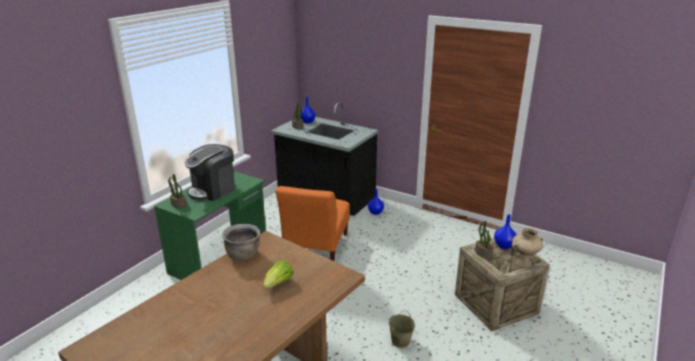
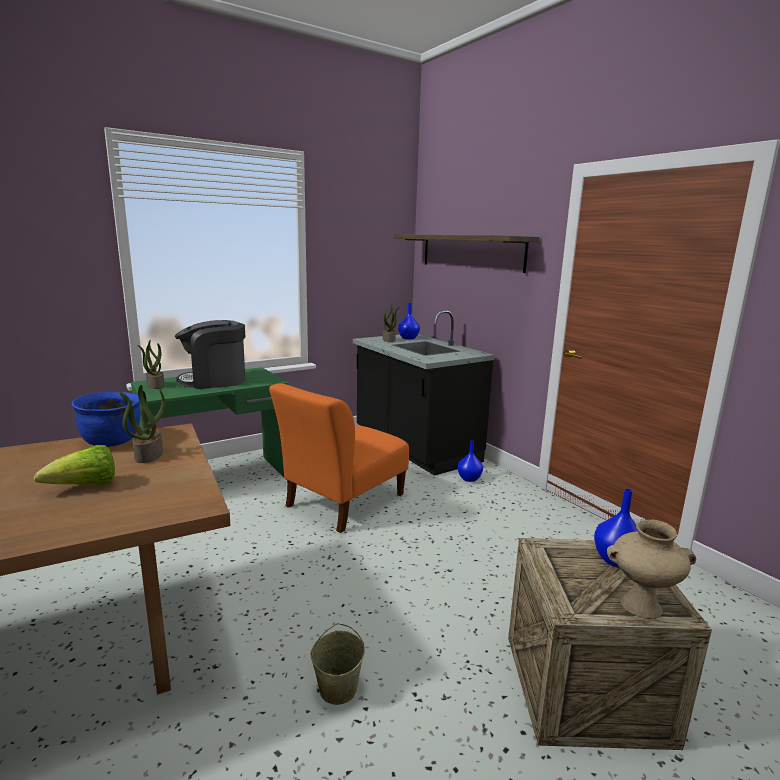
camera: 25 degrees right, 10 degrees down
(243, 255) = (112, 441): brown cooking pot -> blue cooking pot
(351, 60) = (471, 252): none -> shelf
(482, 253) = (557, 561): potted plant -> potted plant (148, 455)

